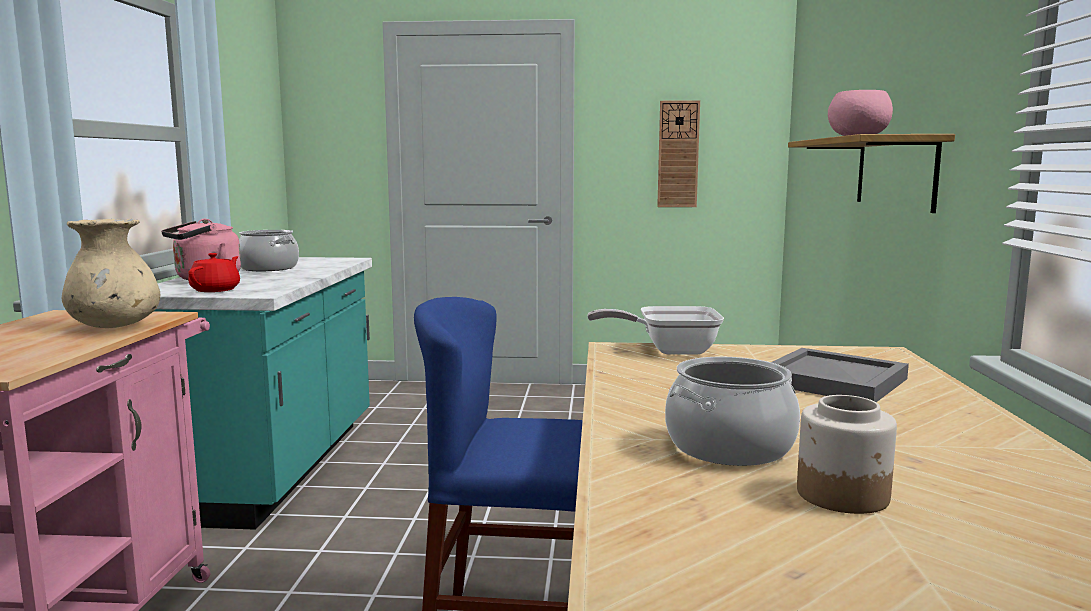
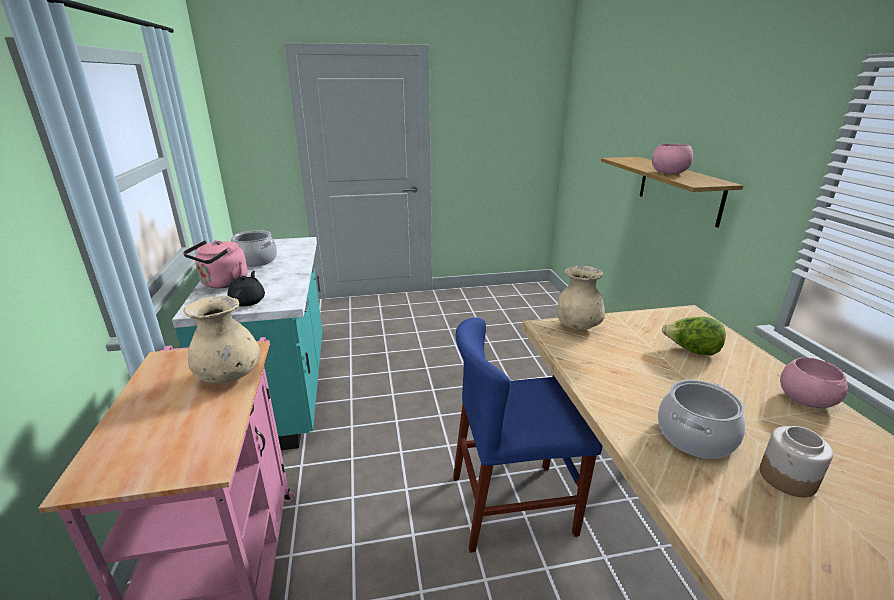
camera: 15 degrees left, 15 degrees up
(216, 290) = (248, 301): red teapot -> black teapot
(669, 350) = (577, 326): frying pan -> beige vase
(678, 154) = (497, 141): wall clock -> none
(834, 381) = (691, 351): grey tray -> lettuce
(987, 437) = (805, 400): none -> pink bowl

